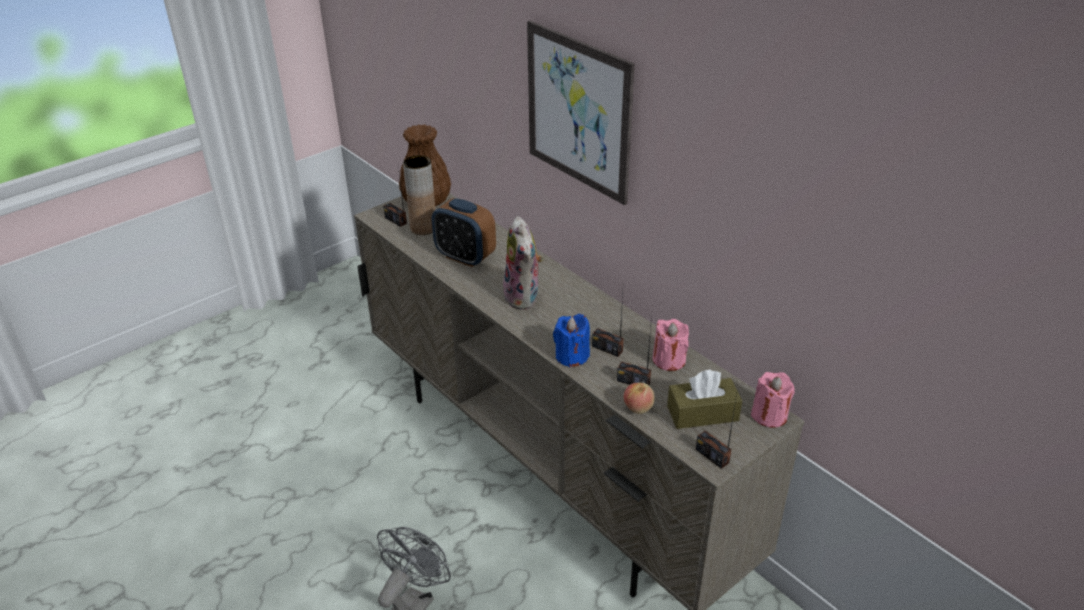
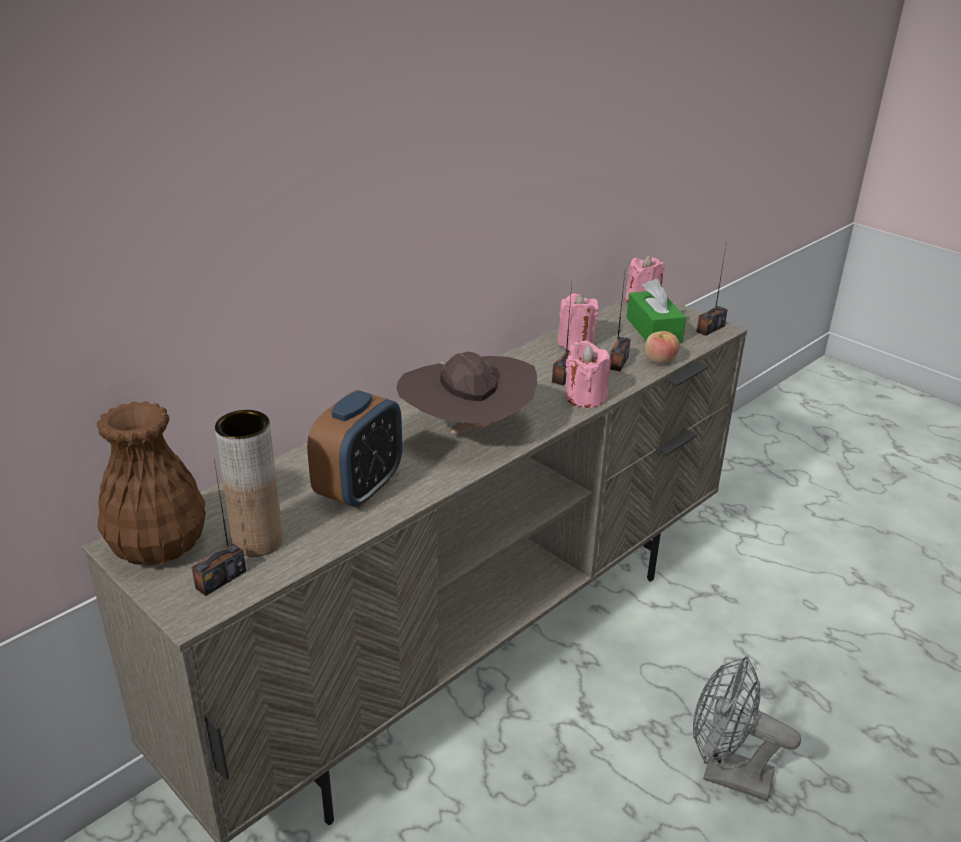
camera: 95 degrees left, 5 degrees down
(524, 297) = (467, 432): plush toy -> brown hat
(572, 356) = (585, 397): blue candle -> pink candle
(578, 112) = (379, 166): picture -> none
(702, 413) = (653, 330): brown tissue box -> green tissue box

